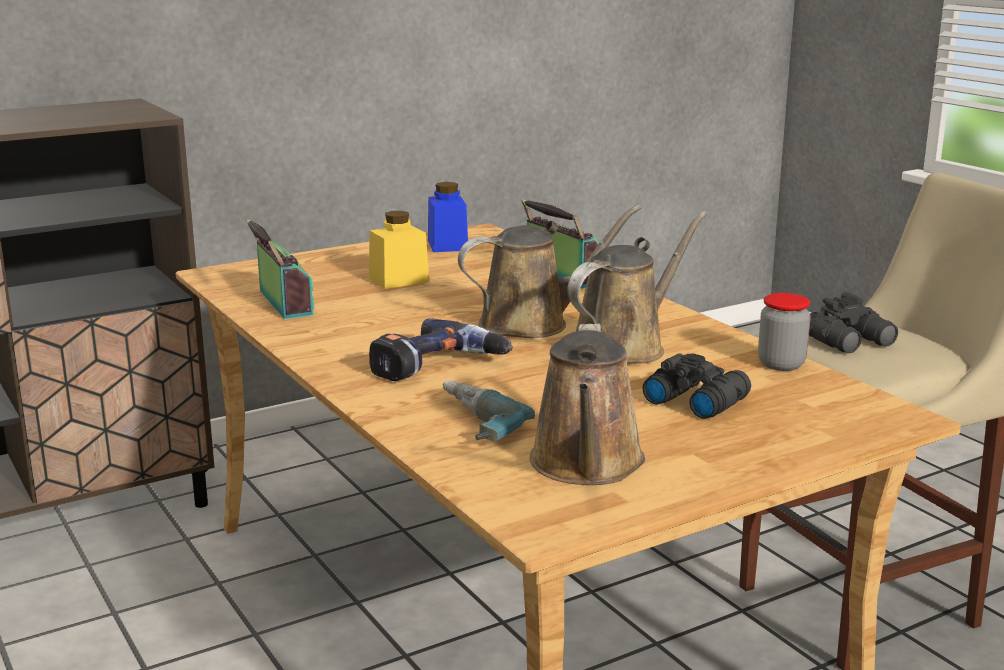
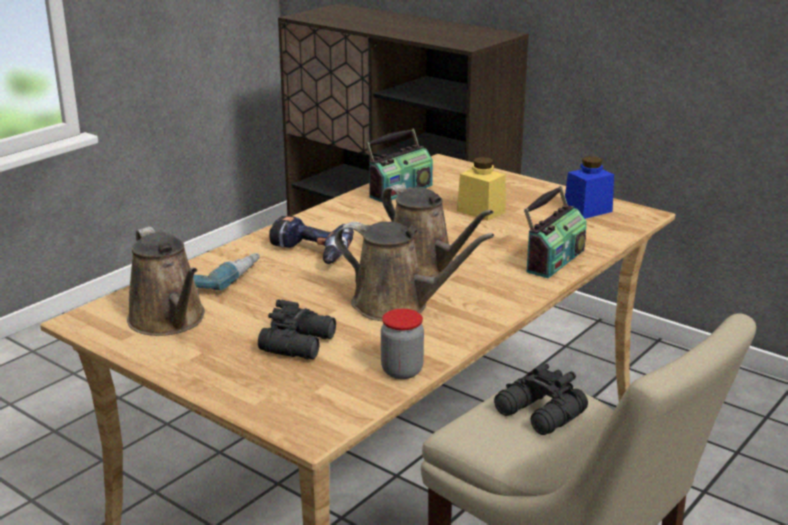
camera: 70 degrees right, 5 degrees up
(587, 465) = (169, 321): brown watering can -> brown watering can turned 105 degrees counterclockwise

